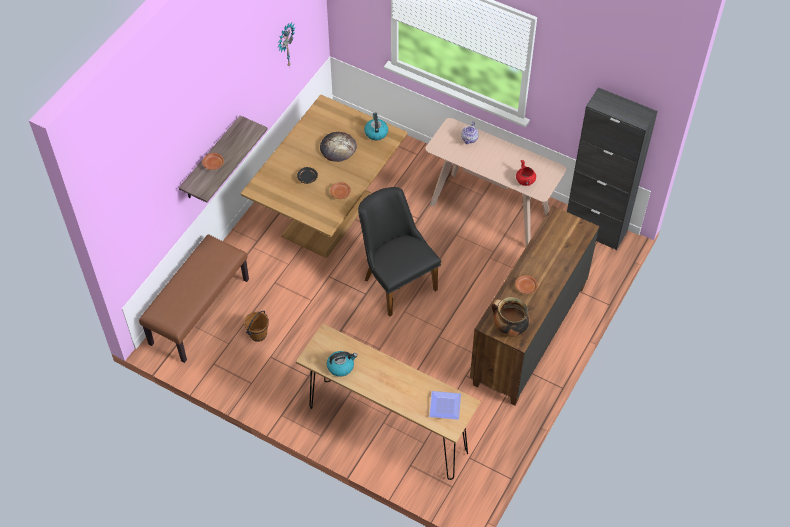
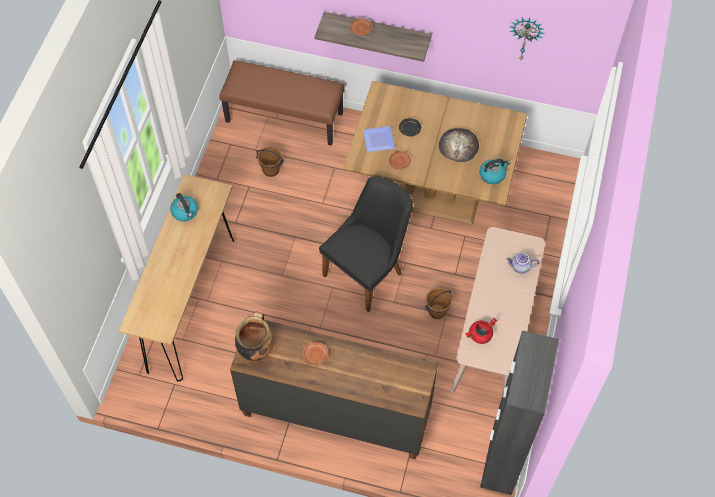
camera: 75 degrees right, 5 degrees up
(446, 405) = (159, 313): plate -> plate (379, 141)
(451, 240) = (437, 311): none -> brown bucket

